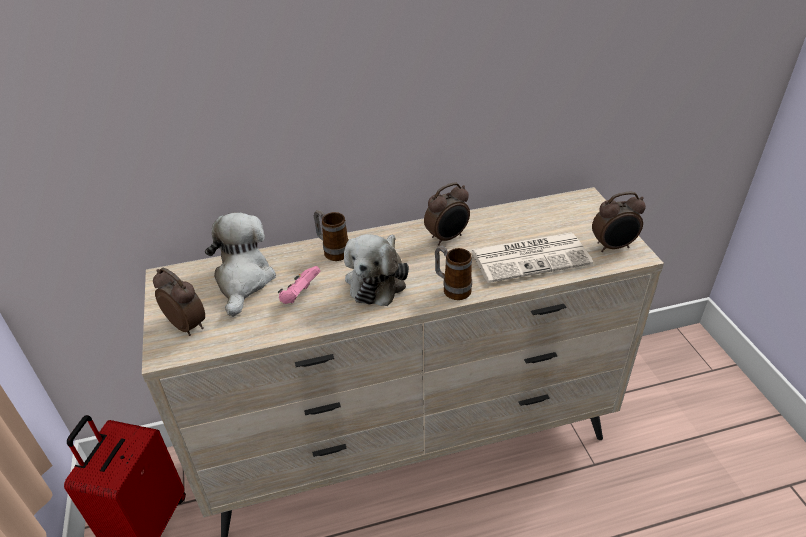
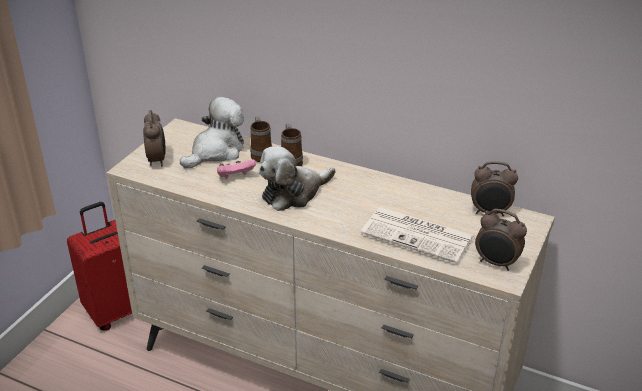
camera: 40 degrees right, 5 degrees down
(447, 238) = (378, 192): alarm clock -> alarm clock (490, 212)
(452, 289) = (333, 224): mug -> mug (261, 154)

